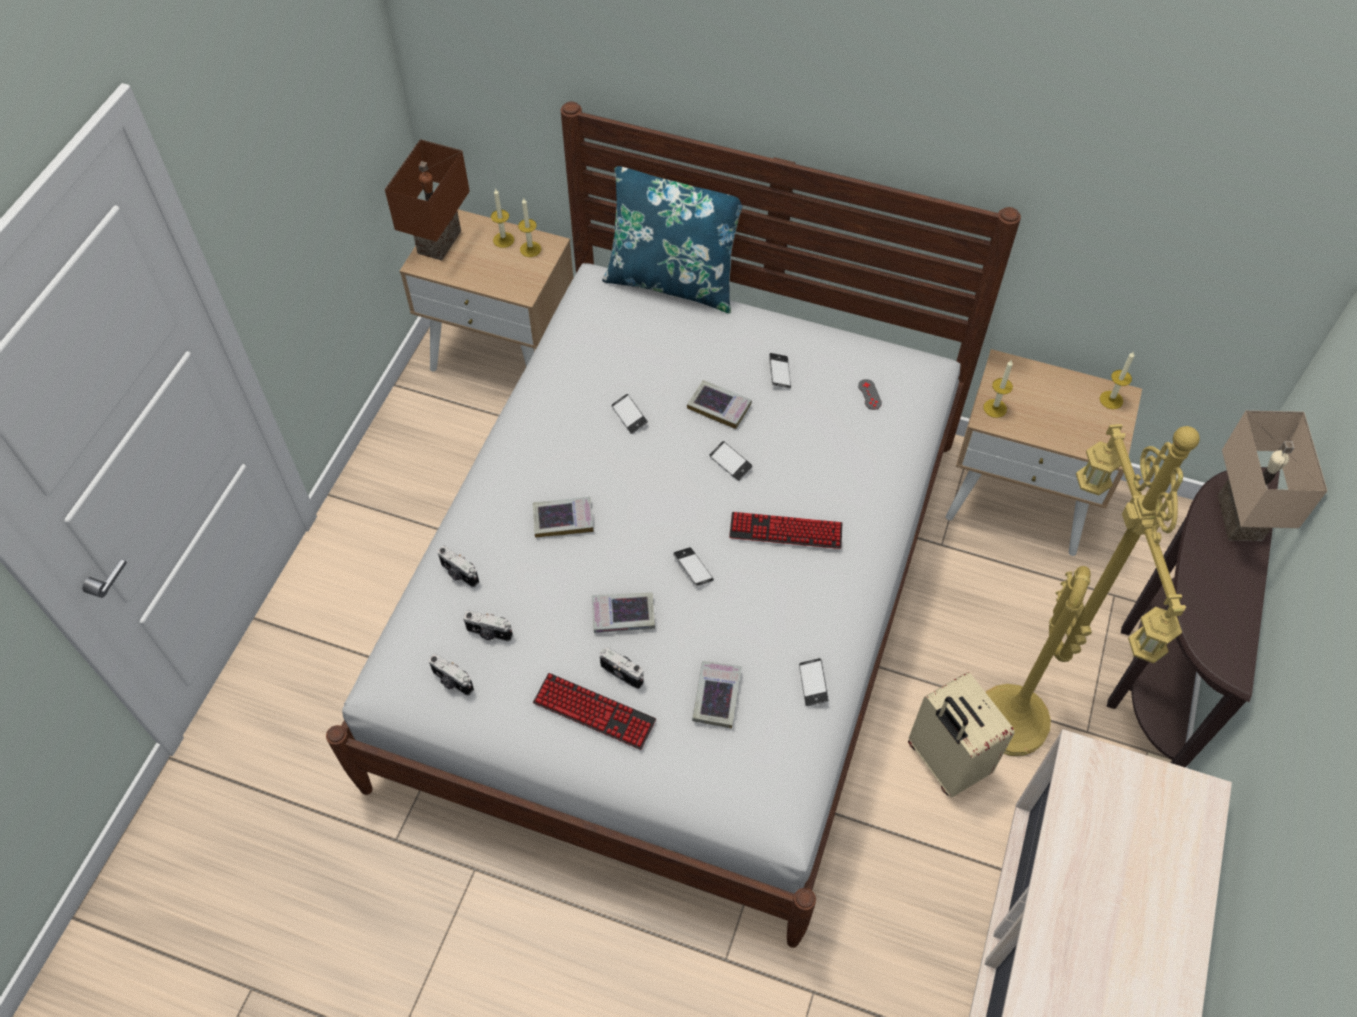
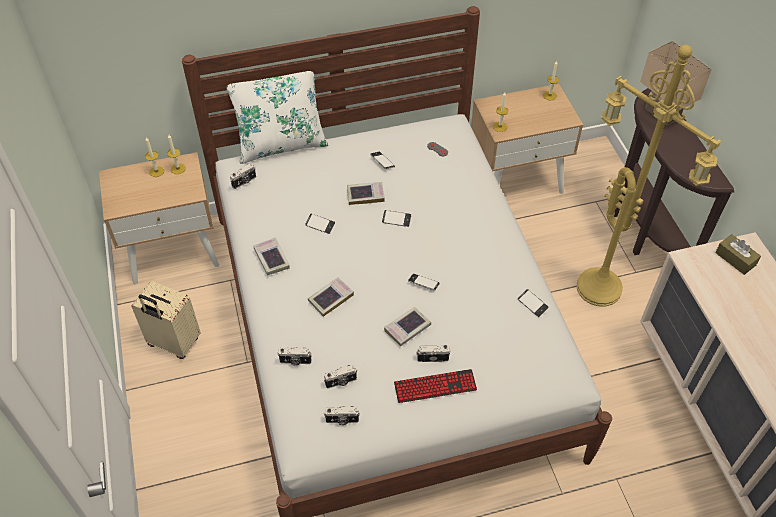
camera: 35 degrees left, 5 degrees down
(441, 243) = (118, 191): brown table lamp -> none
(586, 308) = (244, 182): none -> camera
(673, 281) = (281, 144): blue pillow -> white pillow
(716, 696) = (491, 339): book -> book (271, 258)
(785, 531) = (454, 238): keyboard -> none
(944, 761) = (584, 326): beige suitcase -> beige suitcase (173, 343)
(1159, 802) = (735, 259): none -> brown tissue box

